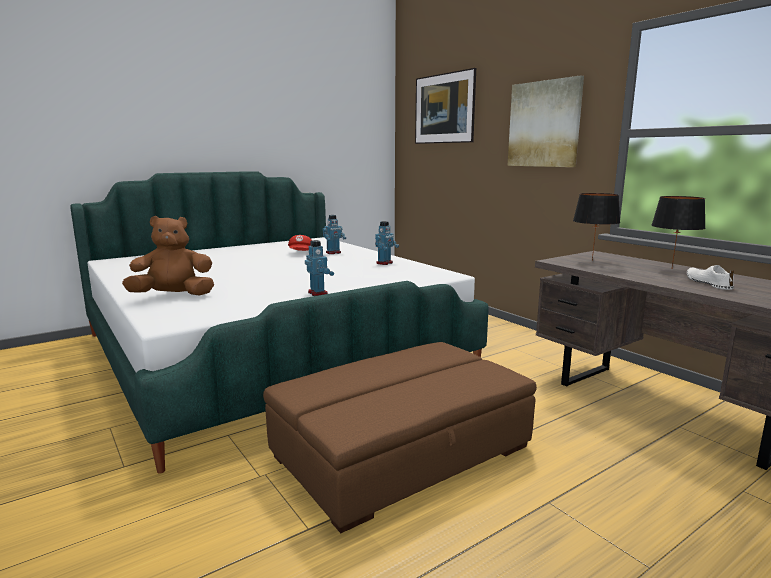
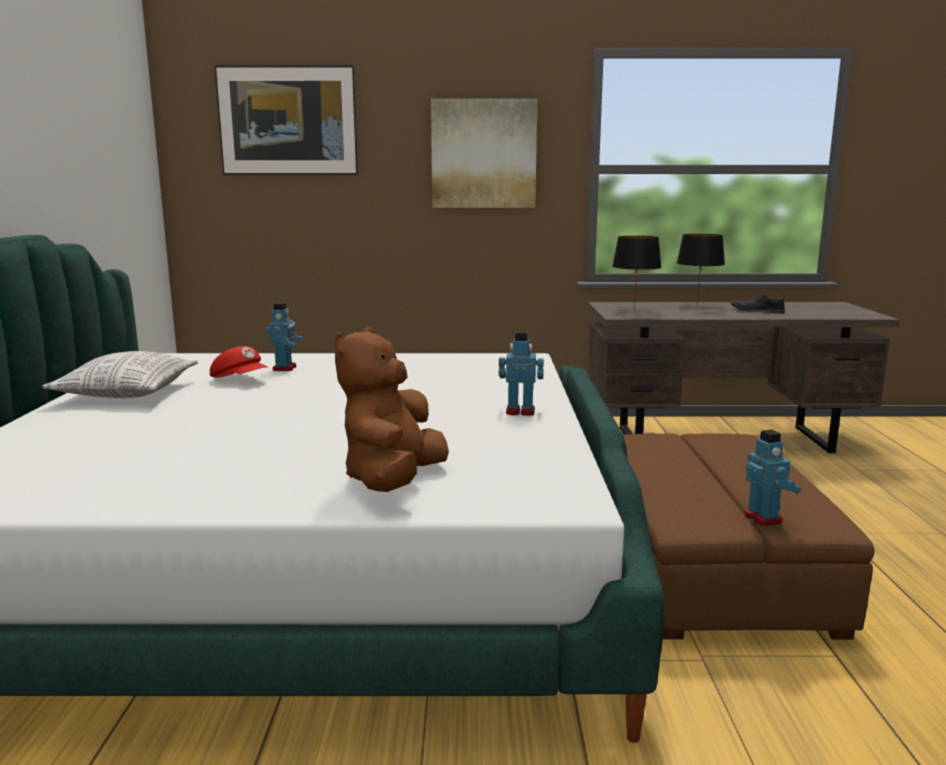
camera: 55 degrees left, 0 degrees up
(256, 248) = (127, 393): none -> pillow
(385, 263) = (411, 363): toy robot -> toy robot (764, 518)
(708, 283) = (756, 311): white shoe -> black shoe

